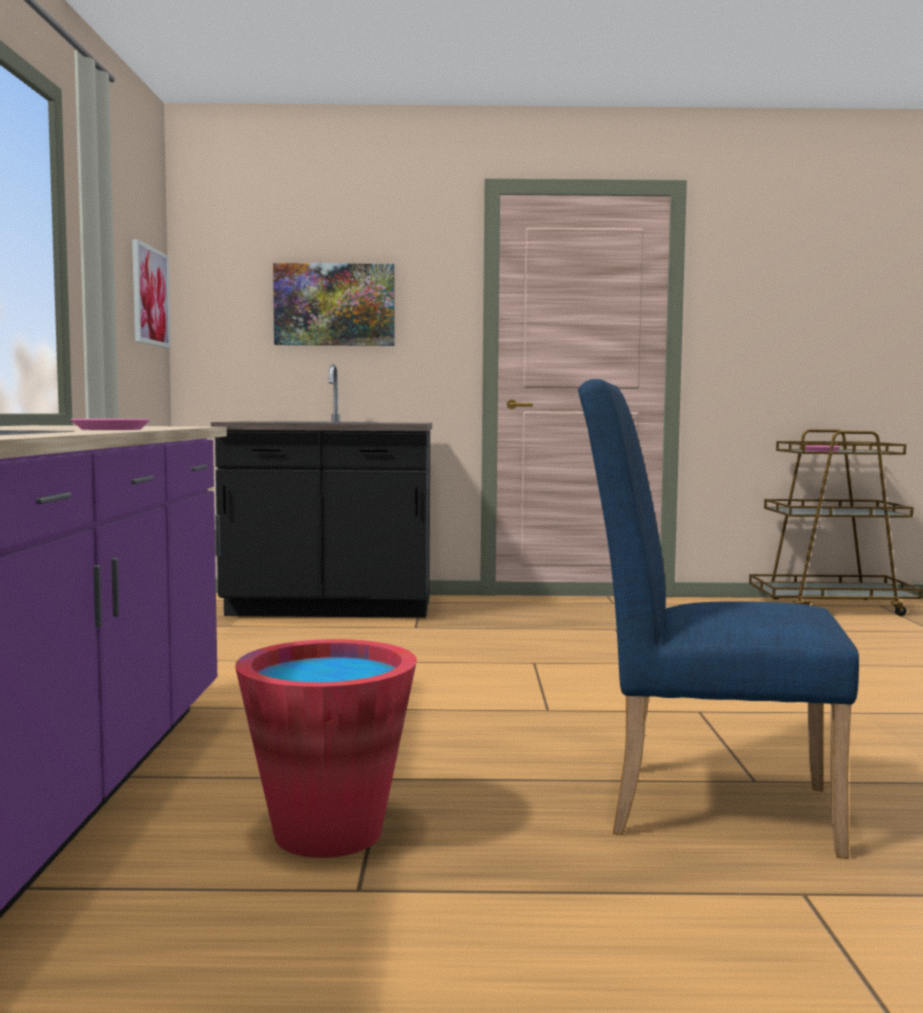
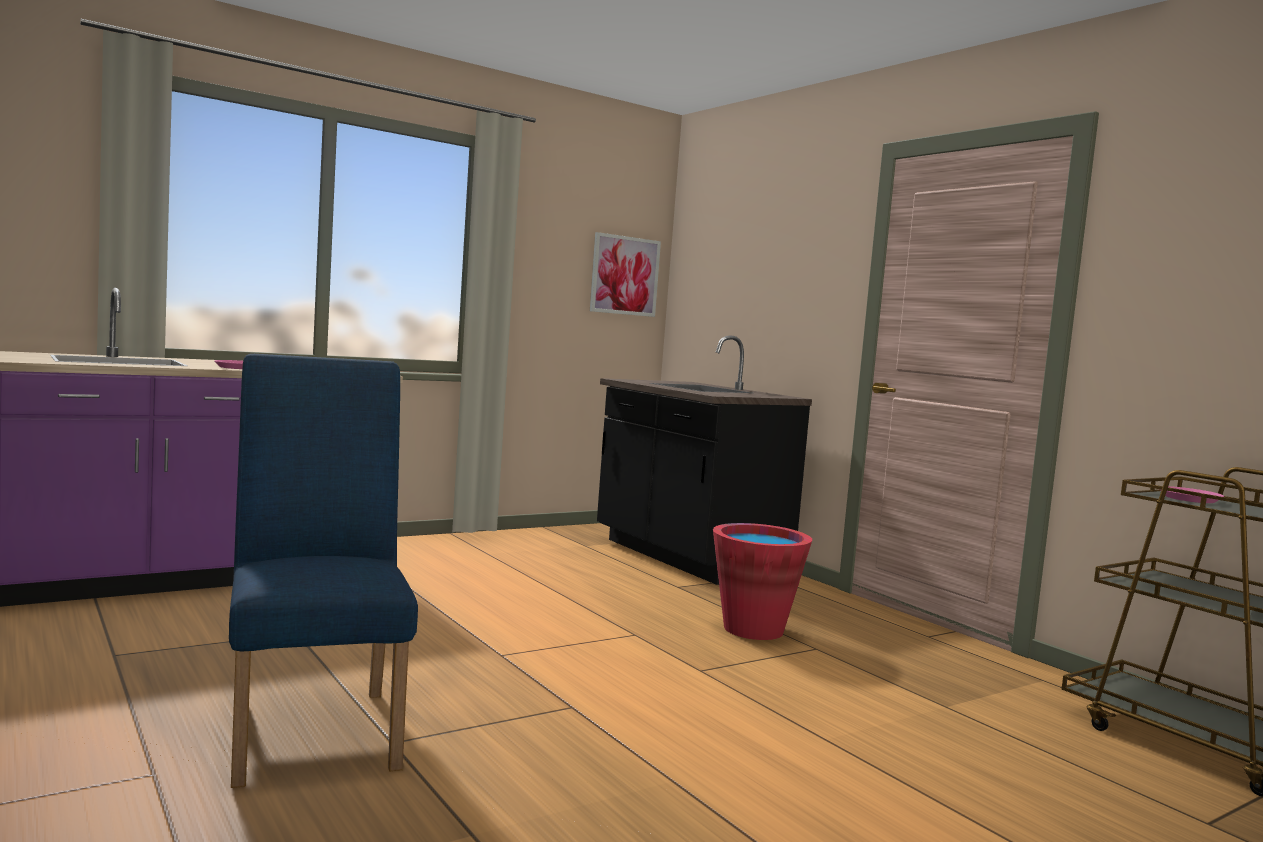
camera: 55 degrees right, 0 degrees up
(328, 833) = (194, 635): red bucket -> red bucket (753, 629)
(334, 305) = (760, 280): picture -> none

